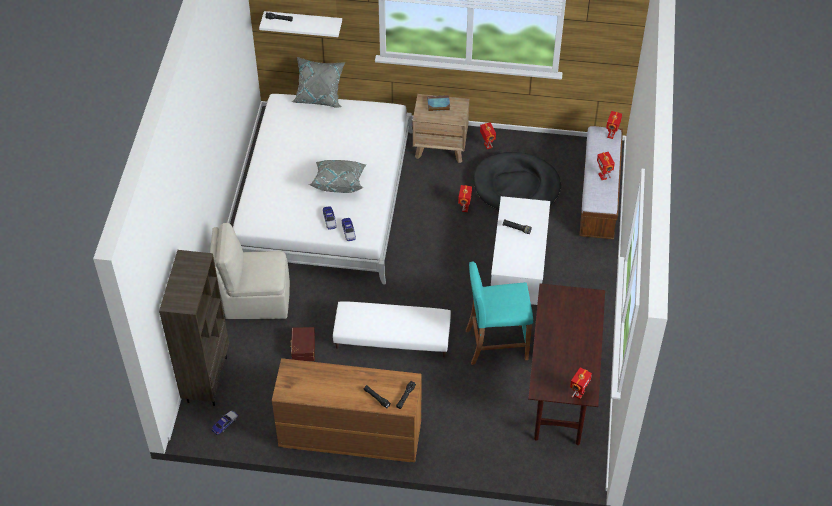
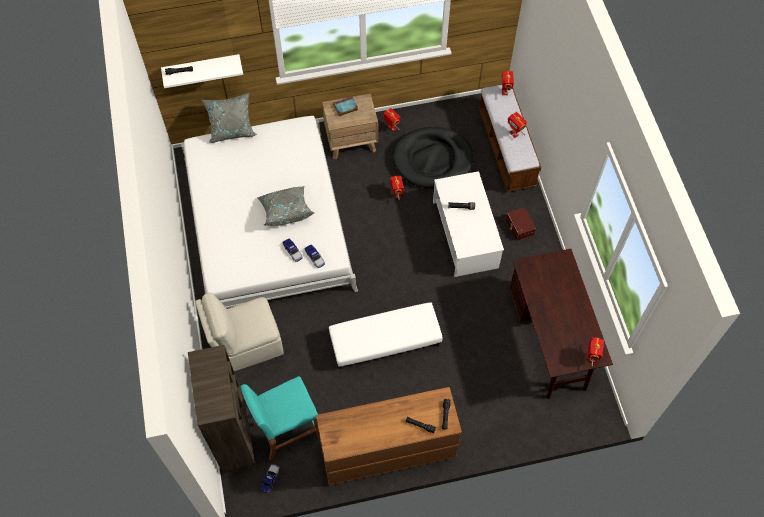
camera: 20 degrees left, 10 degrees up
(302, 348) = (310, 379): brown storage box -> brown storage box (519, 227)
(496, 344) = (477, 318): turquoise stool -> turquoise stool (287, 430)

